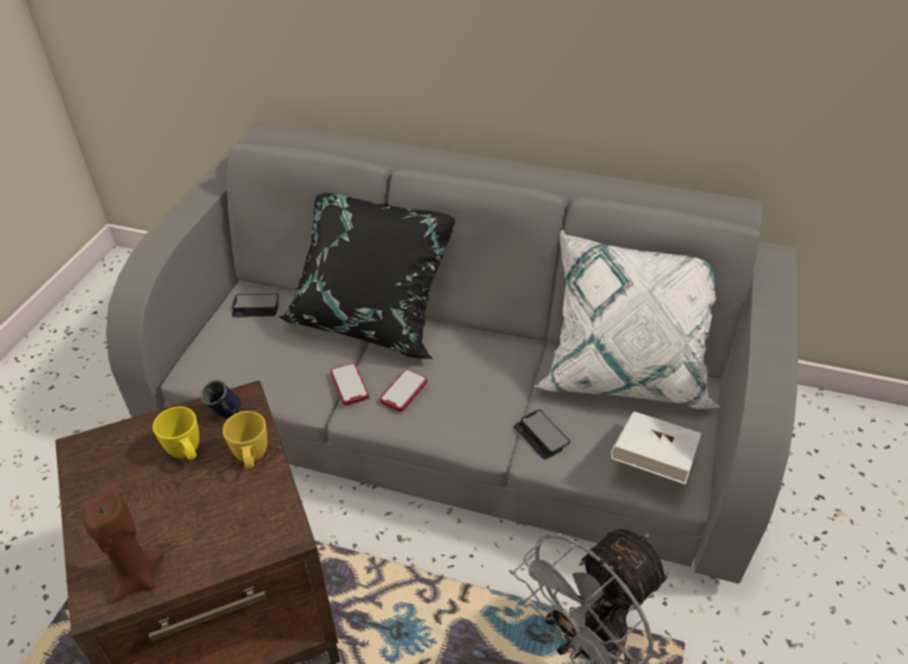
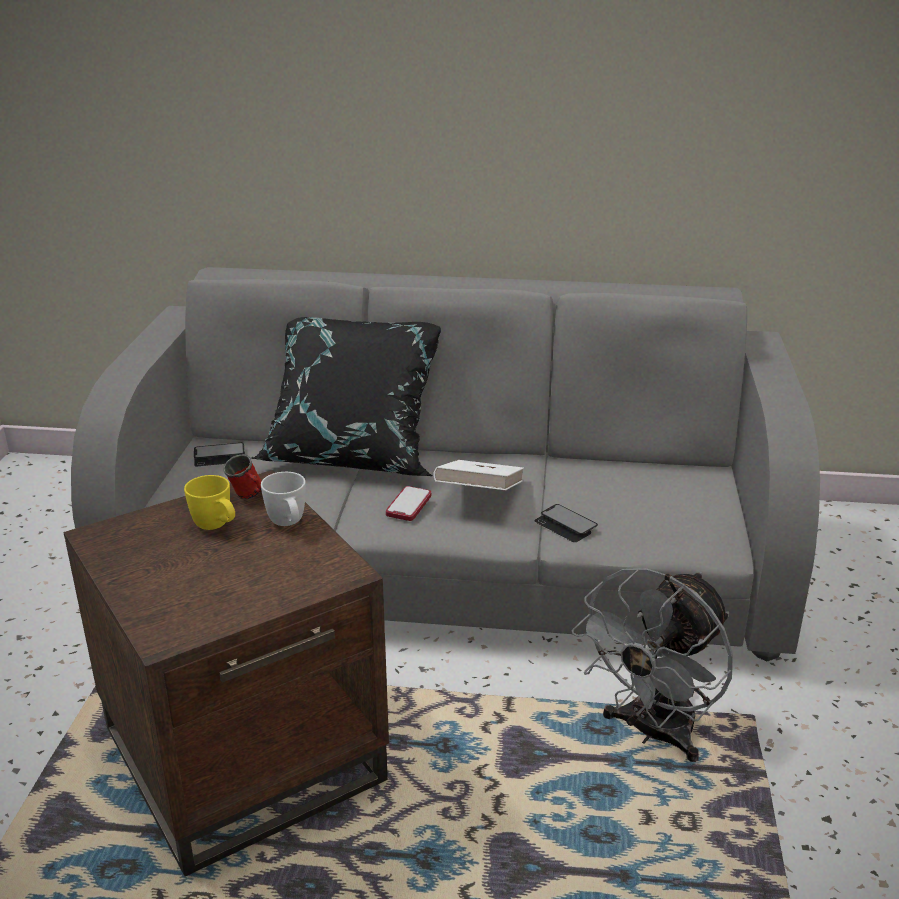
camera: 10 degrees left, 15 degrees down
(137, 577) = (200, 617): brown candle -> none
(227, 415) = (248, 497): blue mug -> red mug
(252, 459) = (288, 524): yellow mug -> white mug
(349, 385) = (348, 506): phone -> none
(625, 371) = (634, 470): white pillow -> none
(652, 460) = (684, 531): white book -> white book (479, 495)

